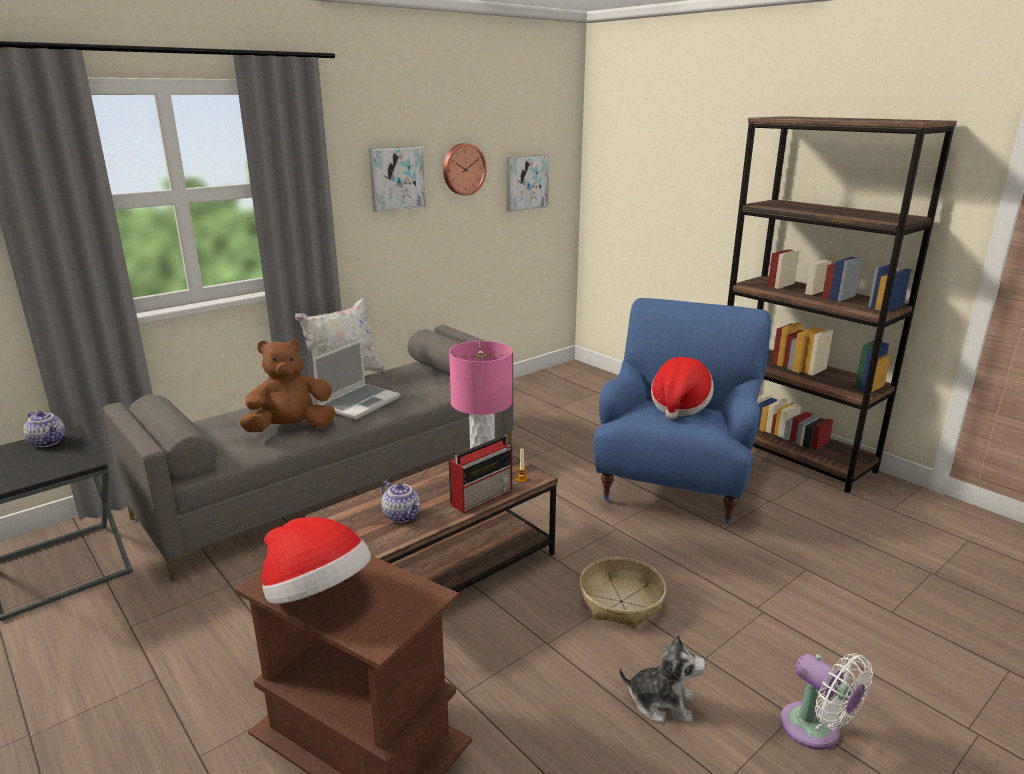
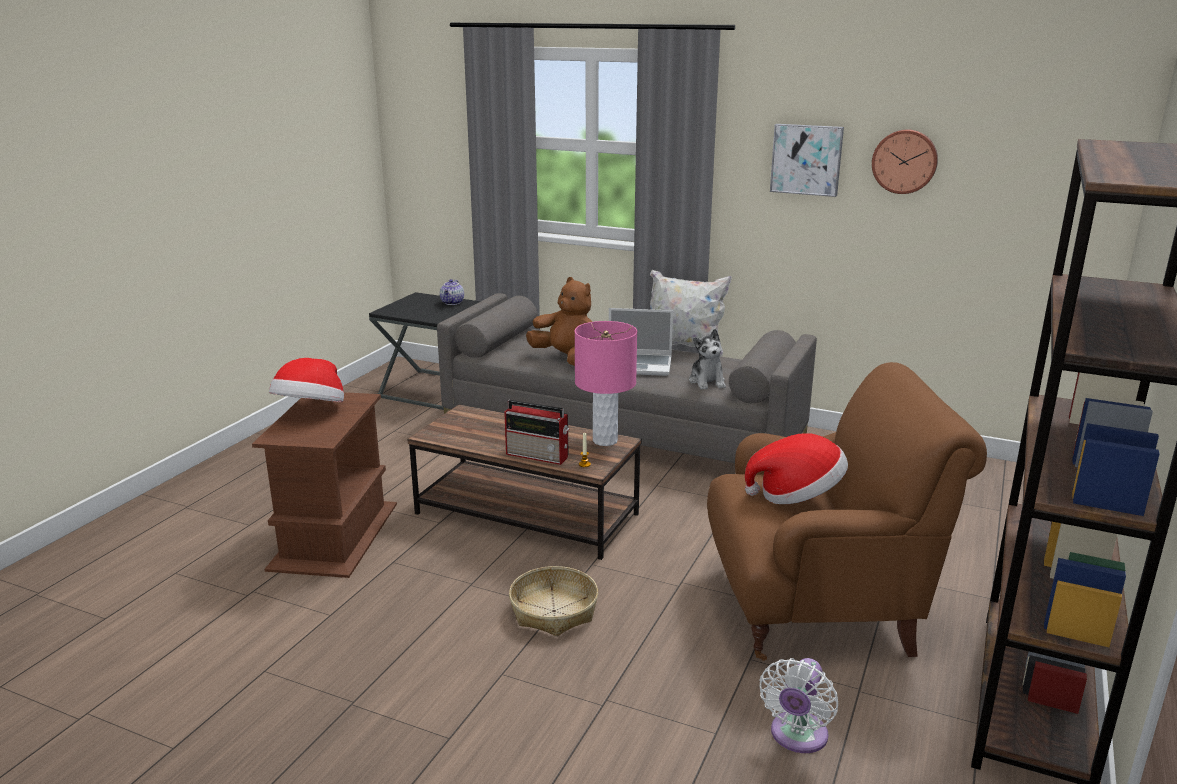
camera: 65 degrees right, 0 degrees up
(402, 515) = (484, 434): teapot -> none
(526, 182) = (1015, 193): picture -> none
(661, 702) = (428, 657): plush toy -> plush toy (707, 381)
(675, 484) = (817, 608): blue armchair -> brown armchair
(815, 731) = (435, 755): white fan -> white fan (797, 737)

